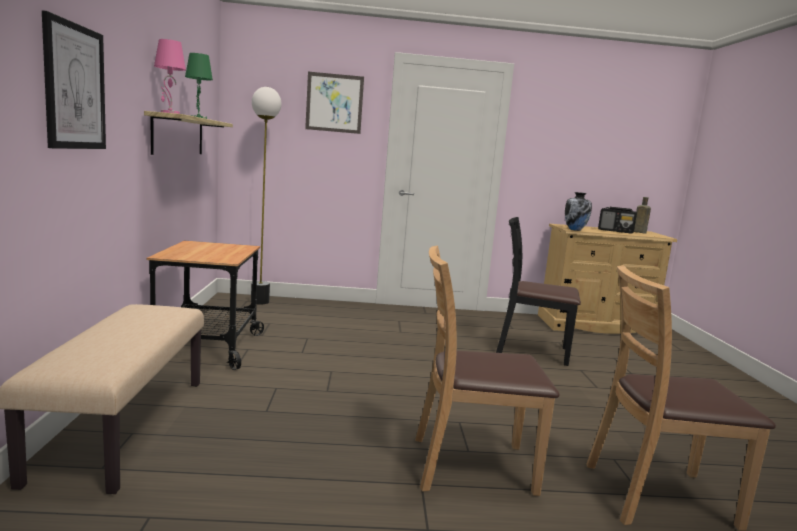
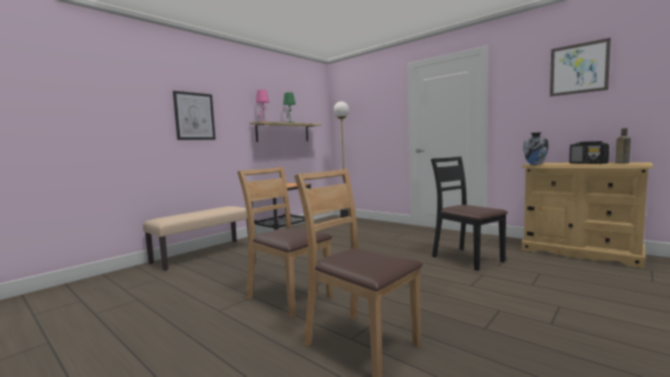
camera: 45 degrees right, 5 degrees down
(334, 103) = (378, 102): picture -> picture (578, 68)

